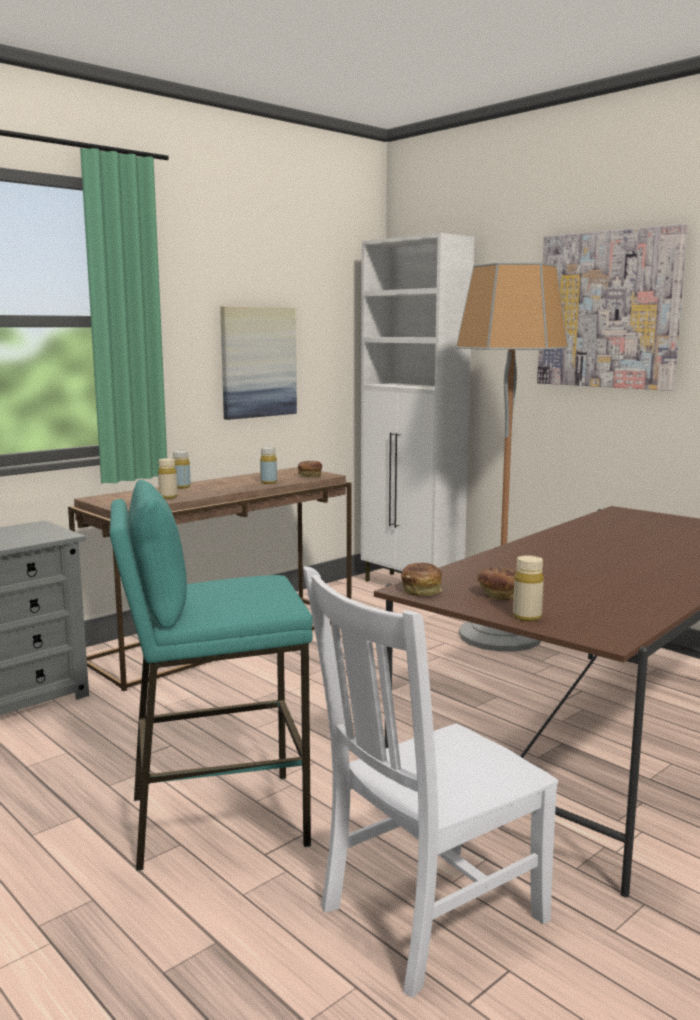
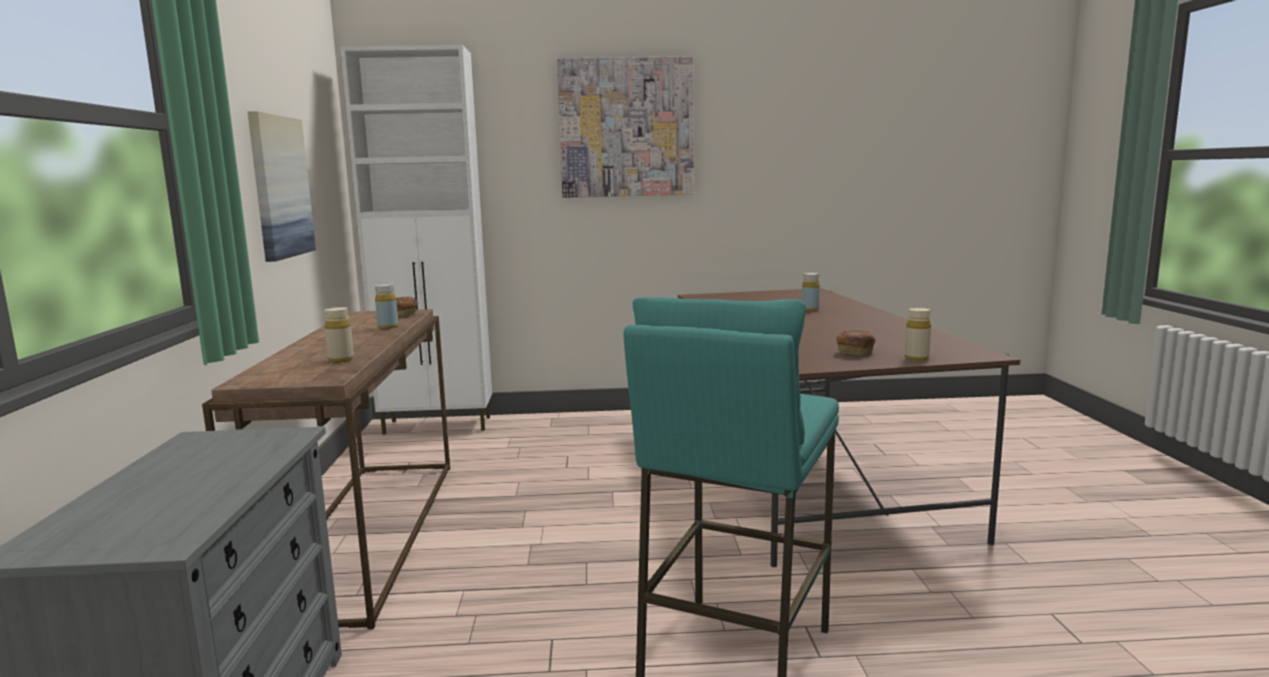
camera: 50 degrees left, 0 degrees up
(182, 487) = (307, 349): yellow bottle -> yellow bottle (810, 310)
(422, 590) = (812, 364): bread -> none
(427, 916) = (968, 618): white chair -> none
(500, 636) = (594, 436): floor lamp -> none

